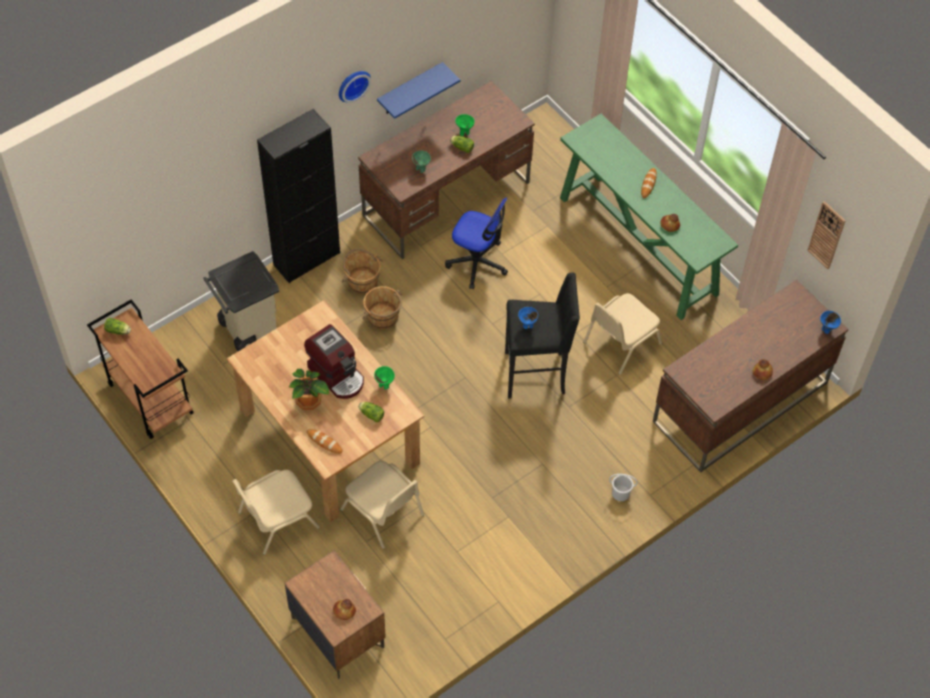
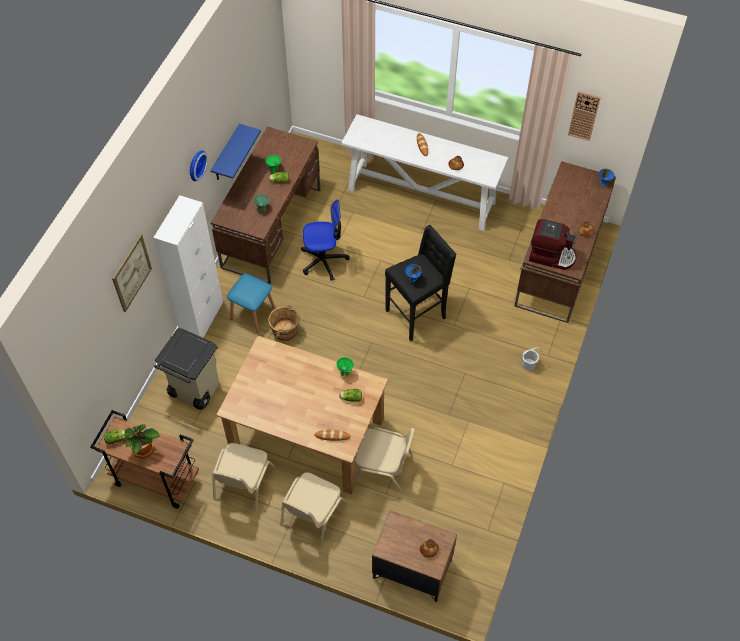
camera: 30 degrees left, 0 degrees up
(213, 165) = (131, 273): none -> picture
(306, 259) = (202, 318): black cabinet -> white cabinet
(309, 401) = (300, 413): potted plant -> potted plant (144, 450)
(337, 374) = (306, 383): coffee machine -> coffee machine (551, 255)
(362, 281) = (253, 313): brown bucket -> blue stool
(620, 343) = (456, 265): beige chair -> beige chair (242, 483)
(638, 246) = (422, 196): green console table -> white console table

